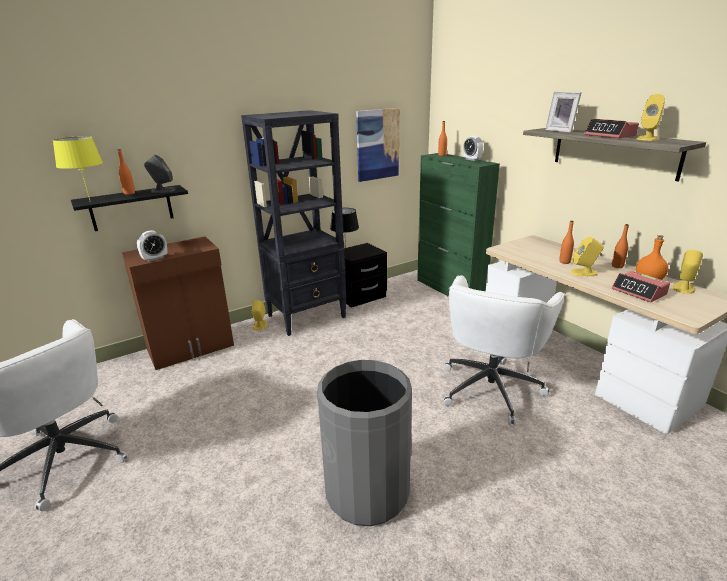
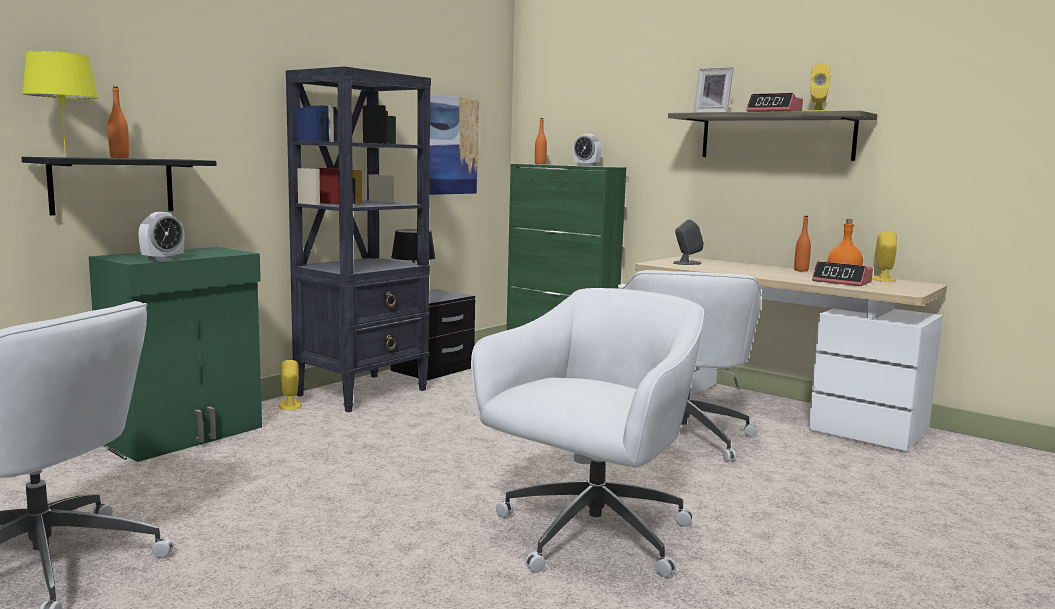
camera: 20 degrees left, 15 degrees down
(162, 190) = (173, 159): grey speaker -> grey speaker (686, 263)
(192, 348) = (187, 435): brown cabinet -> green cabinet
(367, 492) = (589, 535): grey trash can -> white office chair
(564, 262) = (740, 269): orange bottle -> none
(584, 272) = (770, 274): yellow speaker -> none

